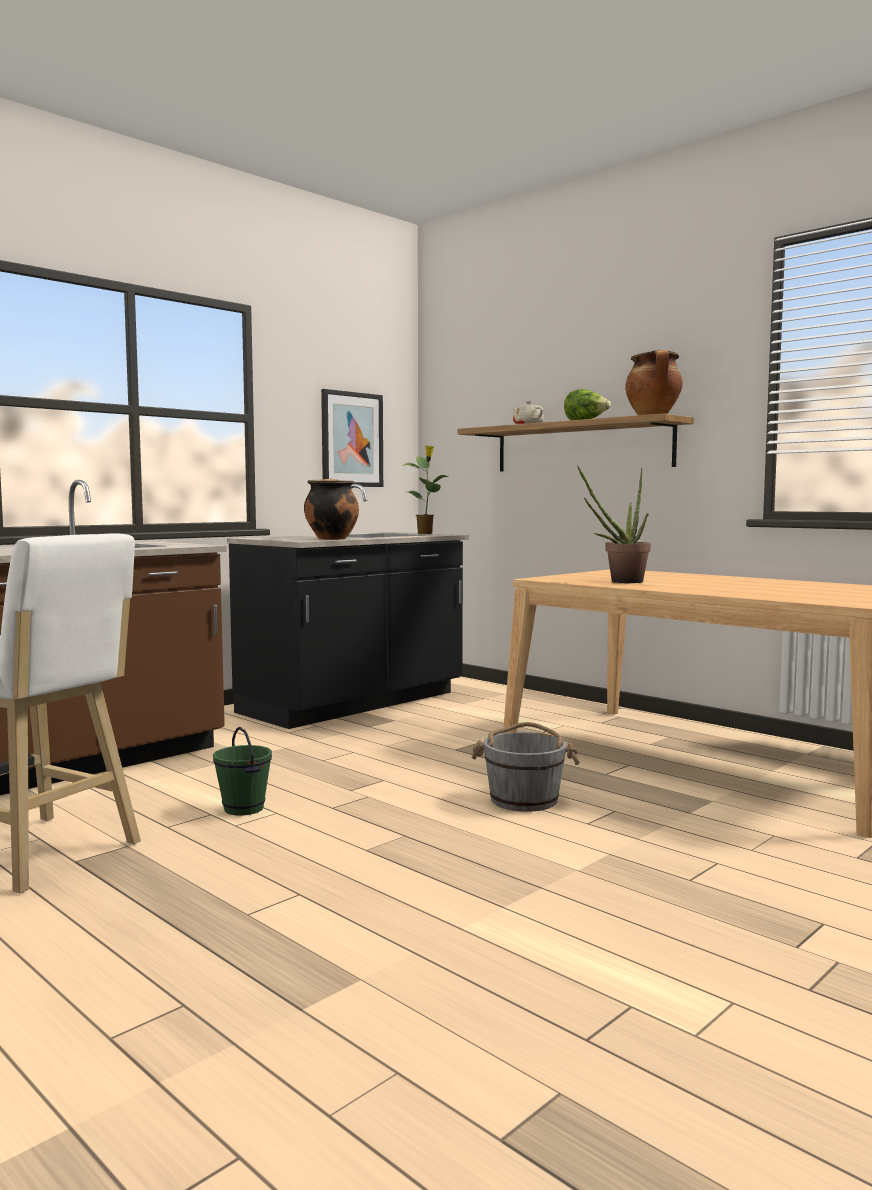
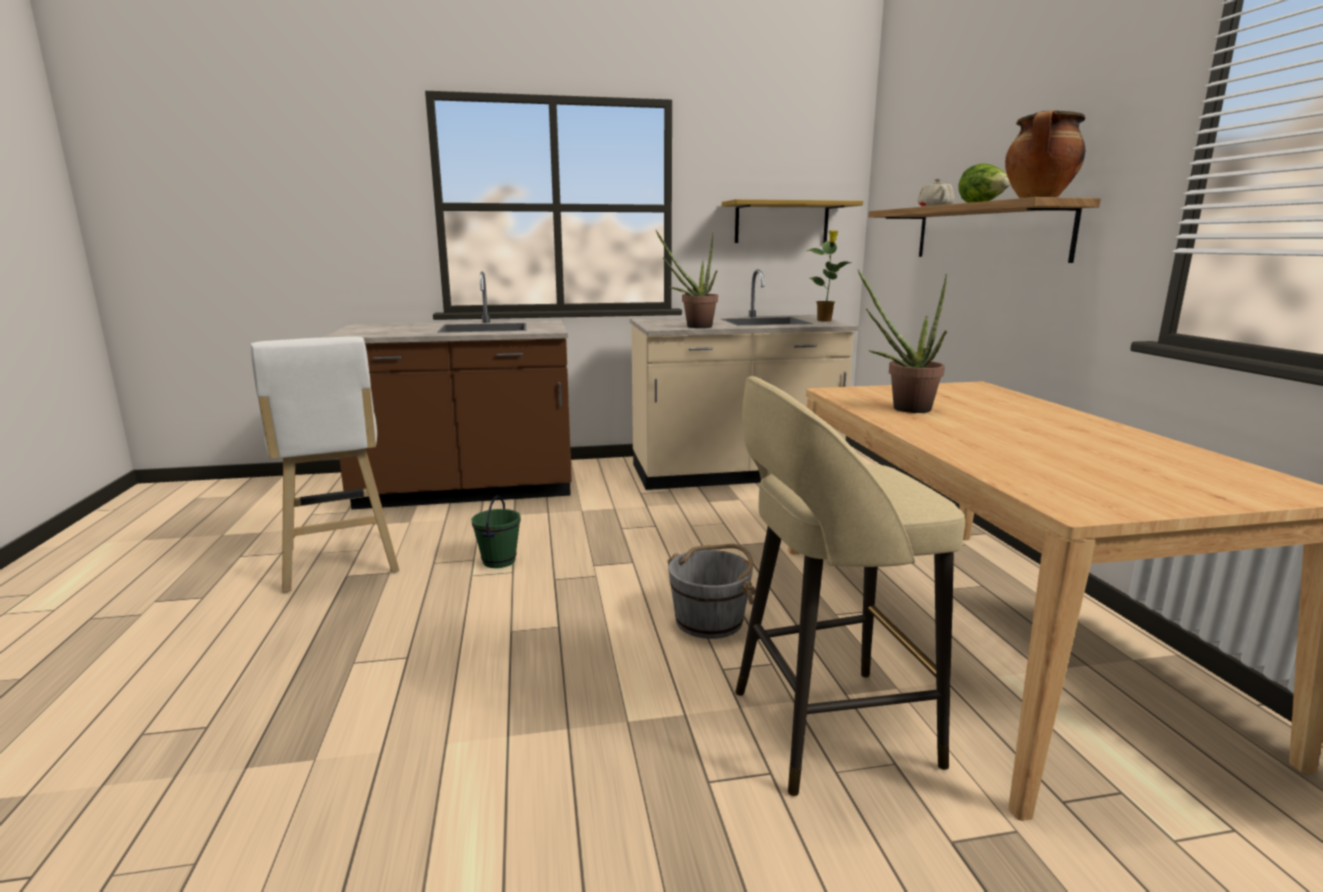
camera: 35 degrees right, 10 degrees up
(331, 539) = (693, 326): cooking pot -> potted plant
(351, 439) = (781, 222): picture -> shelf
(354, 703) = (734, 474): black counter -> beige counter
(709, 832) = (826, 728): none -> beige stool

